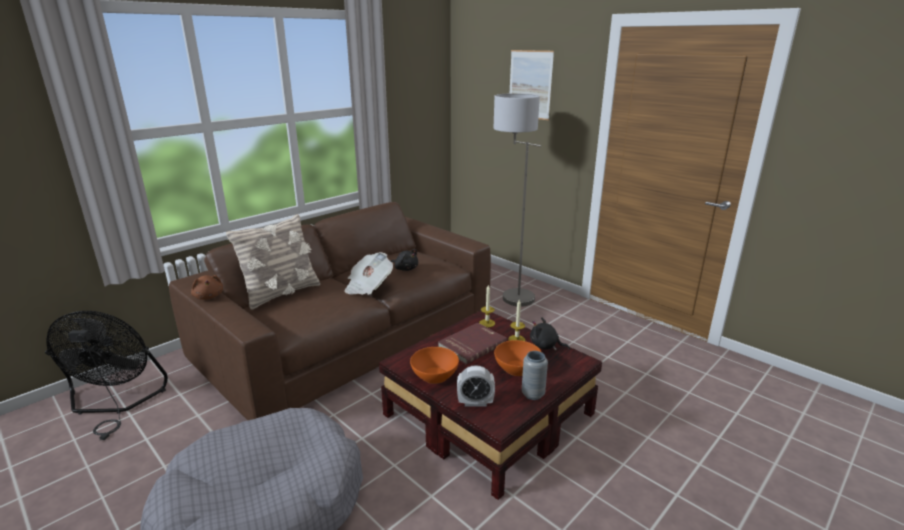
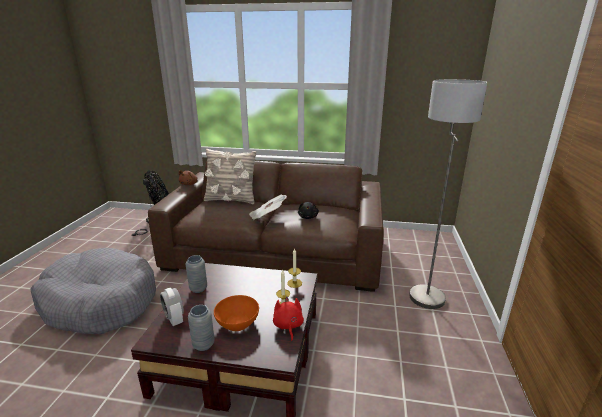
camera: 55 degrees right, 0 degrees up
(435, 375) = (198, 289): orange bowl -> grey vase
(471, 345) = (254, 288): red book -> none
(530, 84) = (519, 73): picture -> none
(545, 346) = (288, 326): black plush toy -> red plush toy

